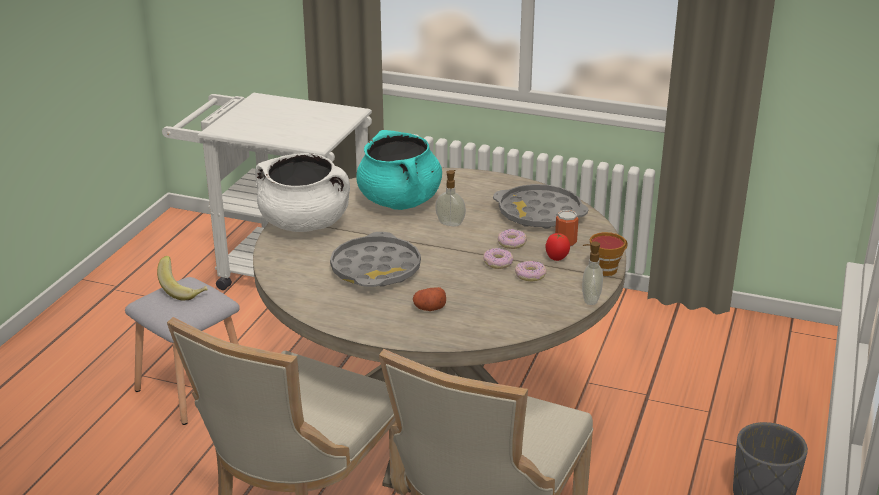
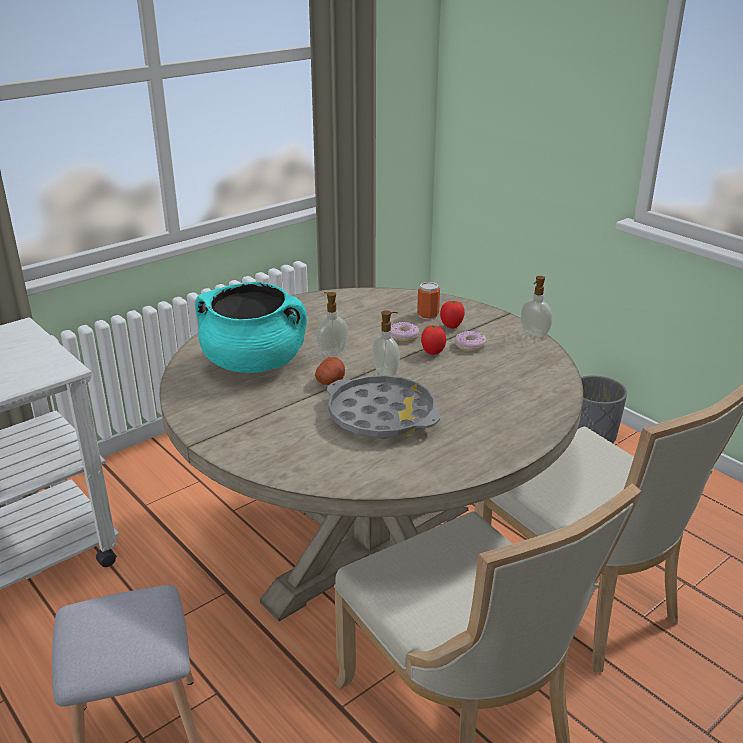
camera: 60 degrees left, 0 degrees up
(184, 290) = (102, 619): banana -> none
(305, 224) = (232, 430): white cooking pot -> none
(429, 308) = (487, 409): potato -> potato (330, 381)
(442, 253) = (386, 372): none -> soap dispenser
(498, 263) = (433, 352): donut -> tomato
(539, 214) = (363, 309): grey tray -> none
(607, 269) = (489, 313): cup -> none

